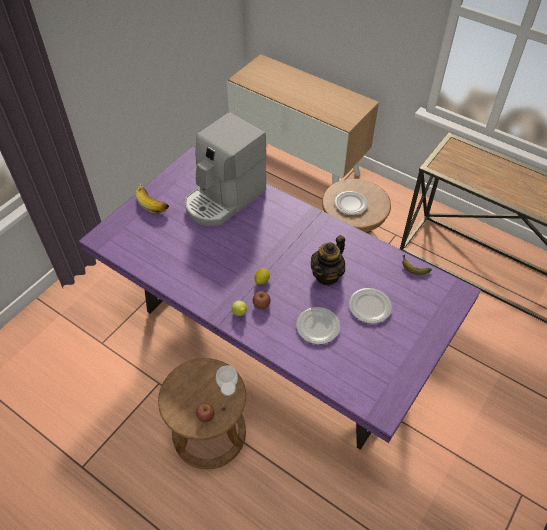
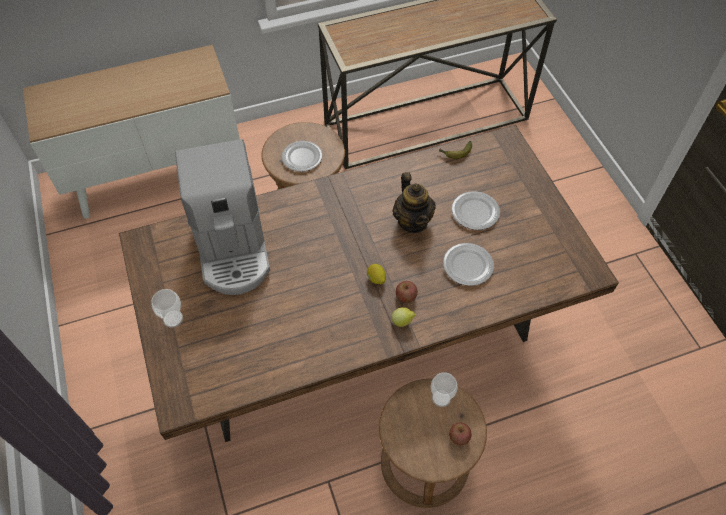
camera: 55 degrees left, 5 degrees up
(154, 202) = (173, 318): banana -> cup
(274, 342) = (363, 339): purple dining table -> brown dining table

